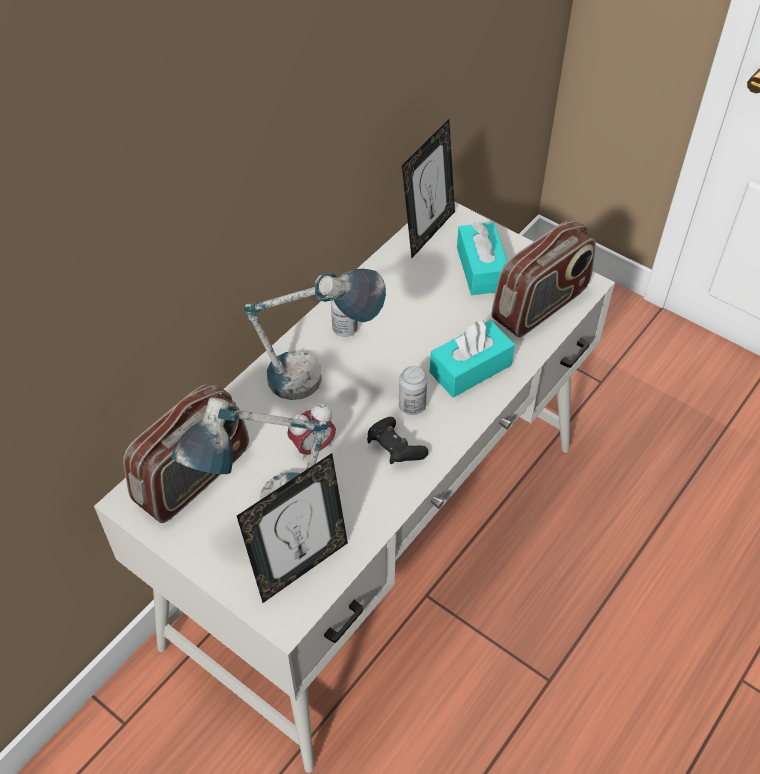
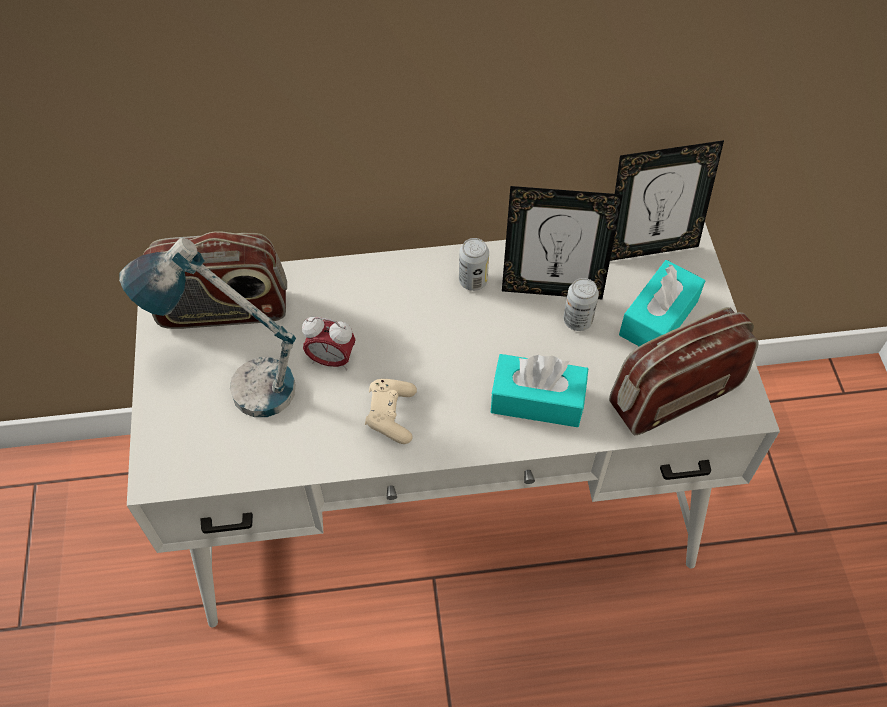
camera: 45 degrees right, 5 degrees up
(300, 566) = (212, 446): picture frame -> picture frame (552, 288)
(319, 380) = (401, 308): table lamp -> none
(394, 449) = (391, 415): black game controller -> beige game controller
(412, 406) = (448, 391): can -> can (577, 321)
(540, 305) = (674, 395): radio -> radio turned 150 degrees clockwise

